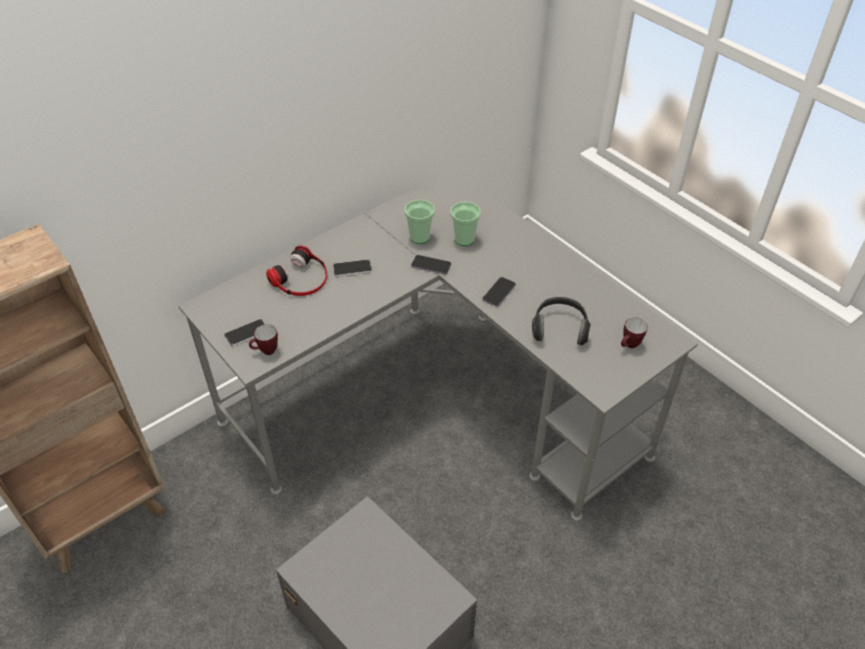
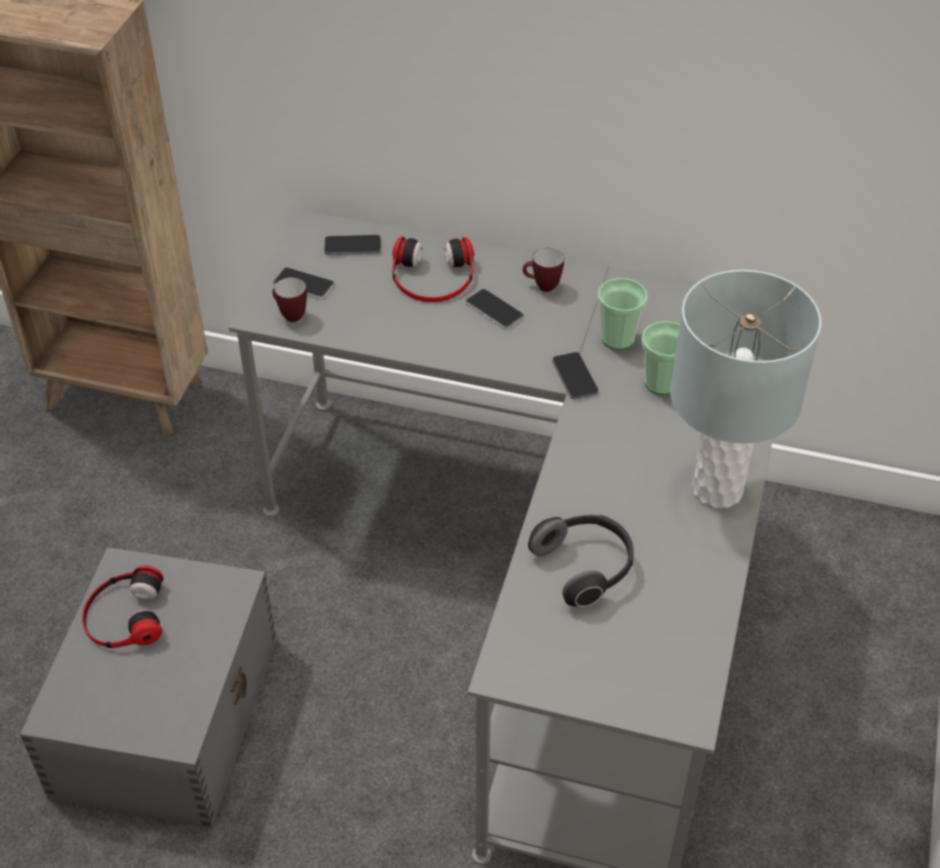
camera: 55 degrees right, 0 degrees up
(339, 585) = (124, 616): none -> headphones
(499, 293) = (592, 469): phone -> phone (352, 247)
(549, 259) = (717, 490): none -> grey table lamp
(629, 346) = (626, 664): mug -> mug (542, 286)

